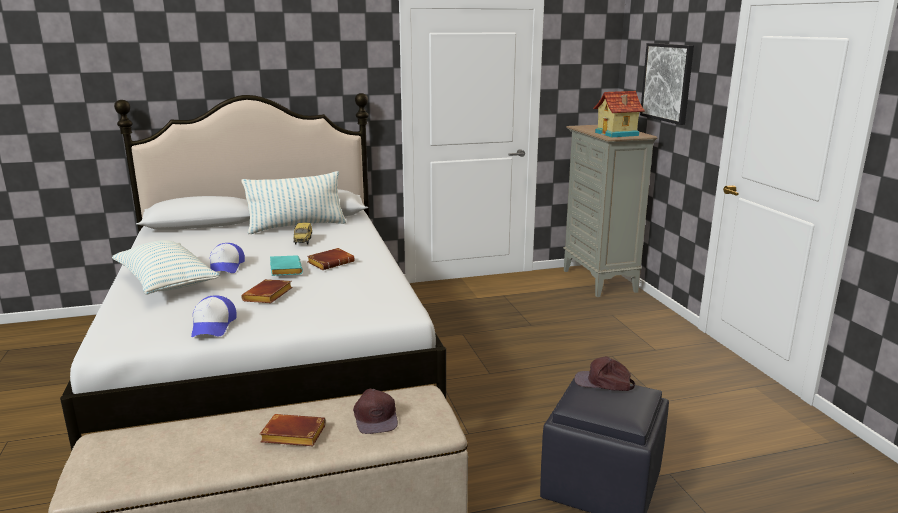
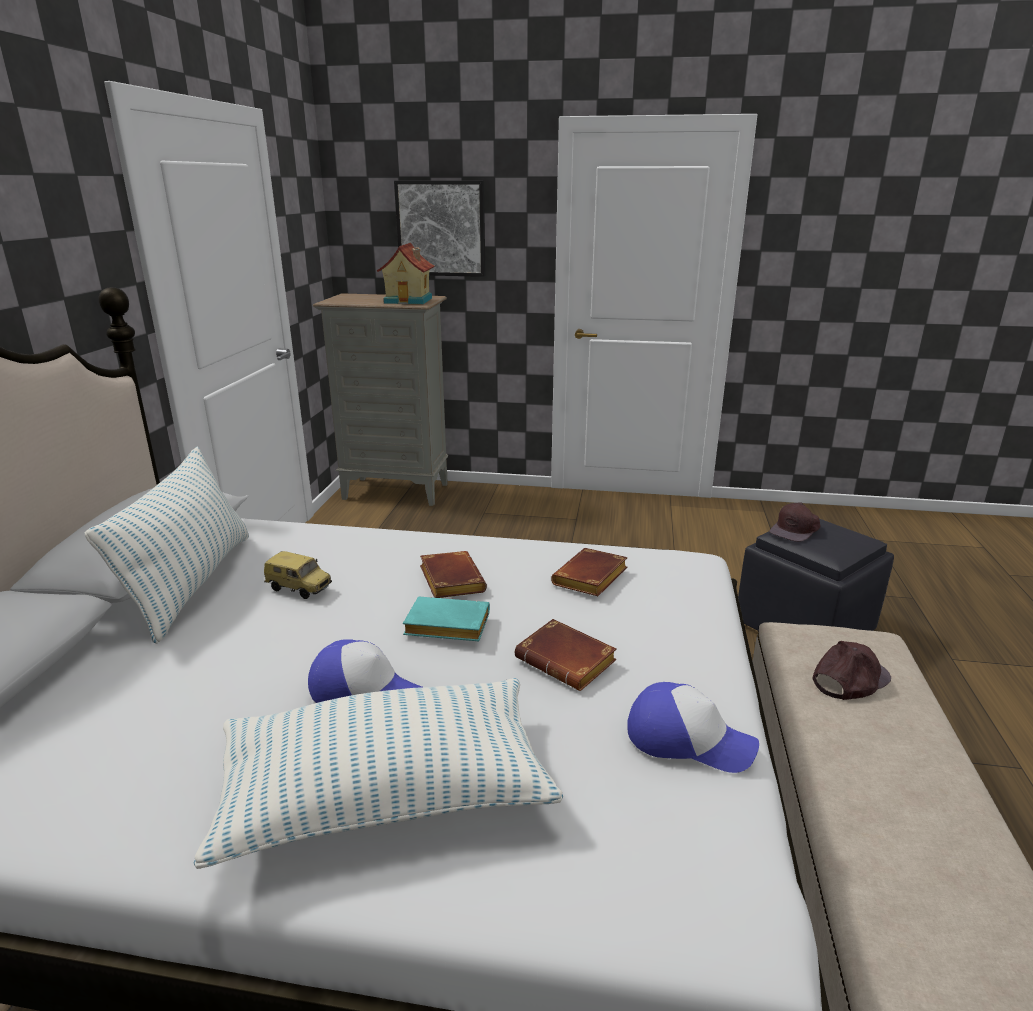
camera: 65 degrees left, 5 degrees up
(291, 436) = (900, 761): brown book -> brown book (591, 579)
(376, 416) = (849, 678): brown cap -> brown cap turned 45 degrees counterclockwise

